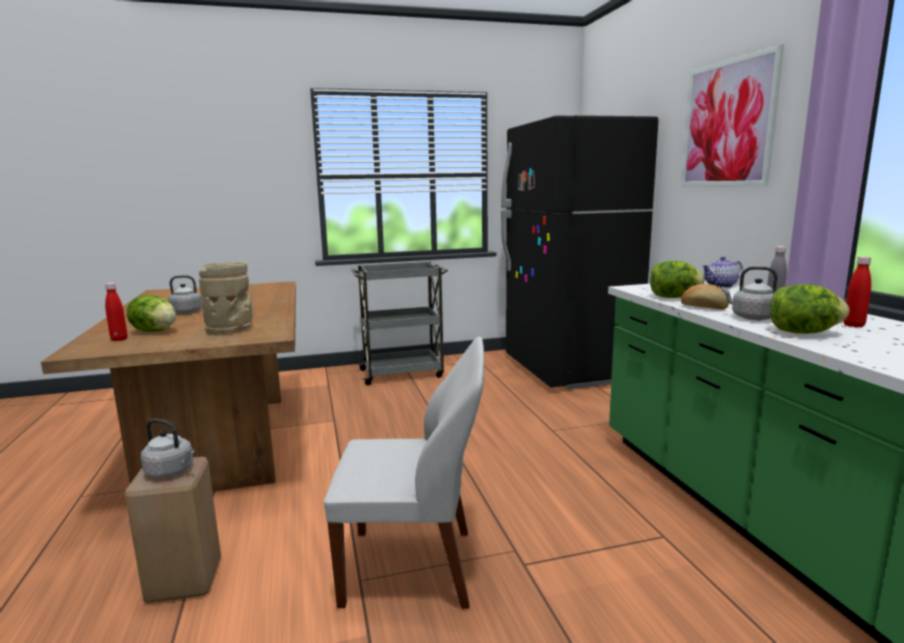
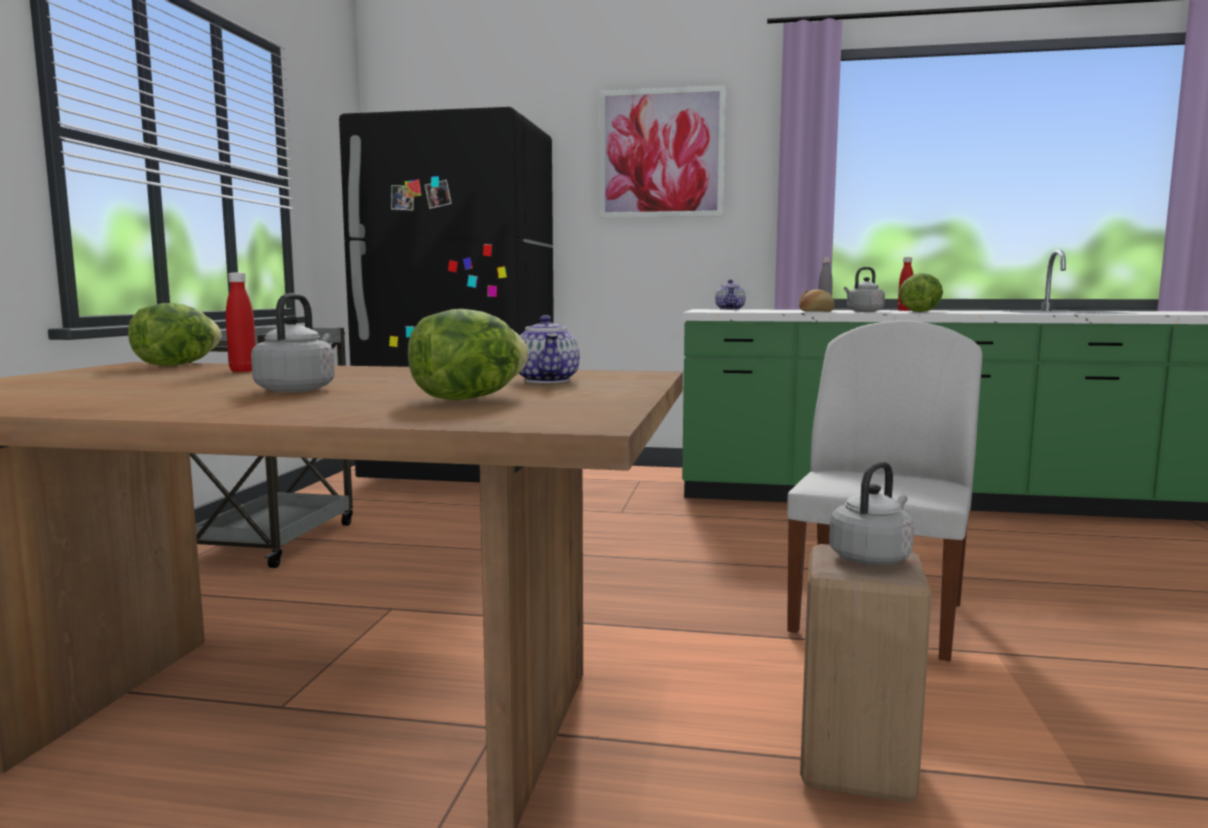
camera: 65 degrees left, 5 degrees down
(119, 339) = (502, 409): red bottle -> red bottle (243, 371)
(230, 329) = (548, 380): beige vase -> teapot
(673, 297) = (766, 311): lettuce -> lettuce (177, 365)

